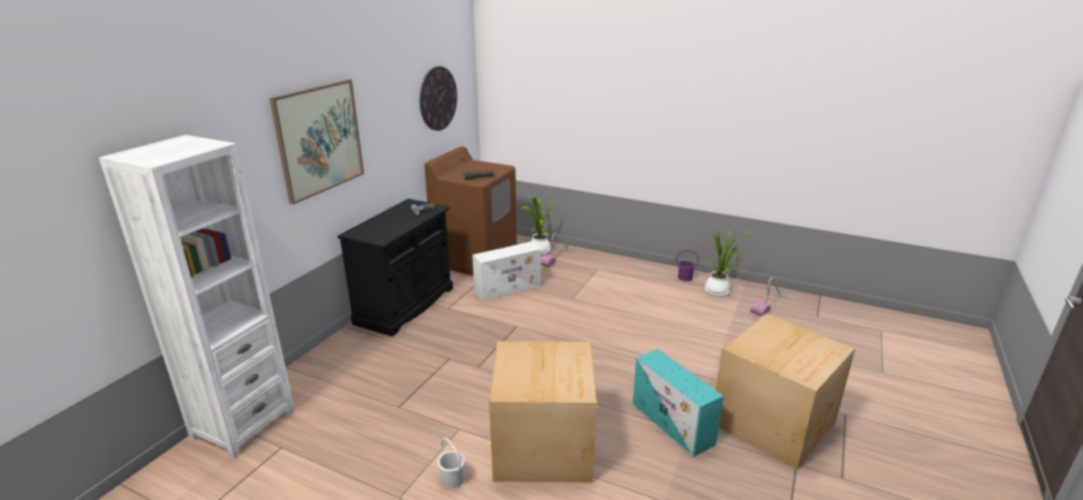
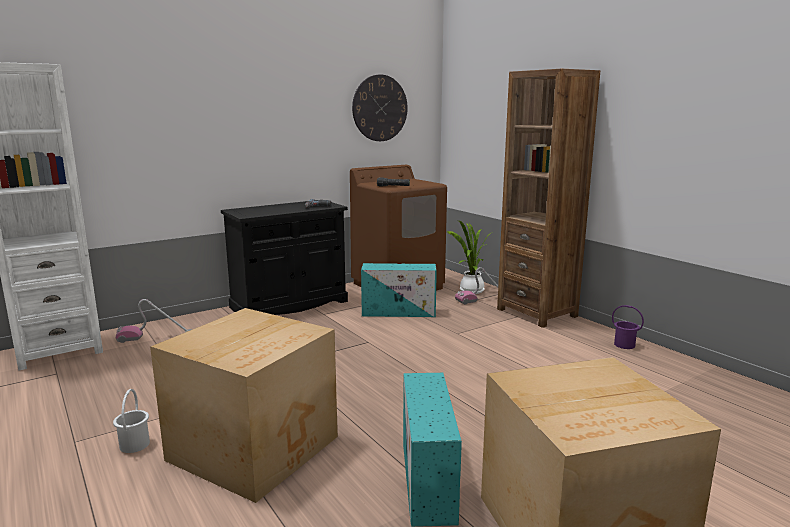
camera: 30 degrees right, 10 degrees down
(319, 139) = (212, 111): picture -> none
(508, 289) = (400, 312): white storage box -> turquoise storage box
(606, 262) = (537, 313): none -> brown bookcase
(718, 292) = (657, 368): potted plant -> none
(768, 305) = (726, 398): vacuum cleaner -> vacuum cleaner (155, 336)

